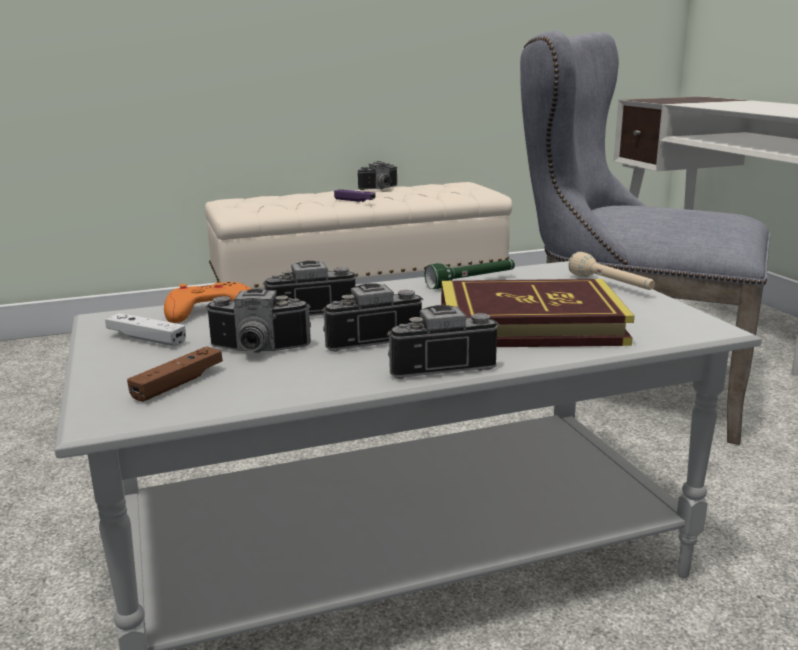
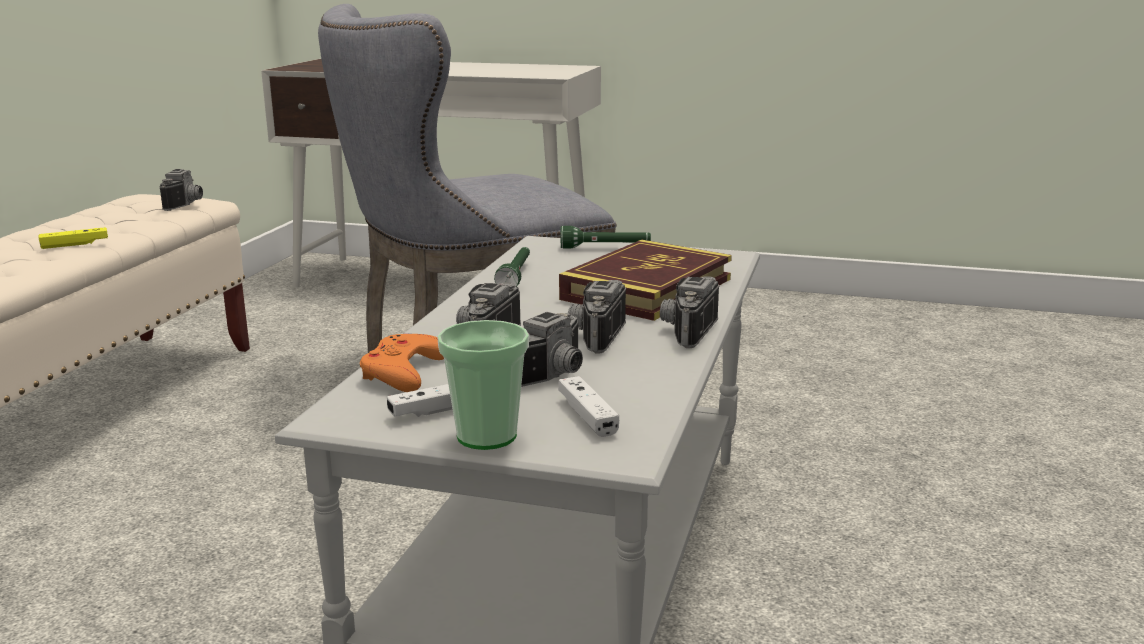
camera: 55 degrees left, 0 degrees up
(106, 364) = (486, 436): none -> cup
(178, 383) = (587, 416): brown game controller -> white game controller
(354, 200) = (75, 244): purple game controller -> yellow game controller
(381, 189) = (58, 224): camera -> camera (187, 204)
(611, 285) = (605, 248): beige flashlight -> green flashlight

